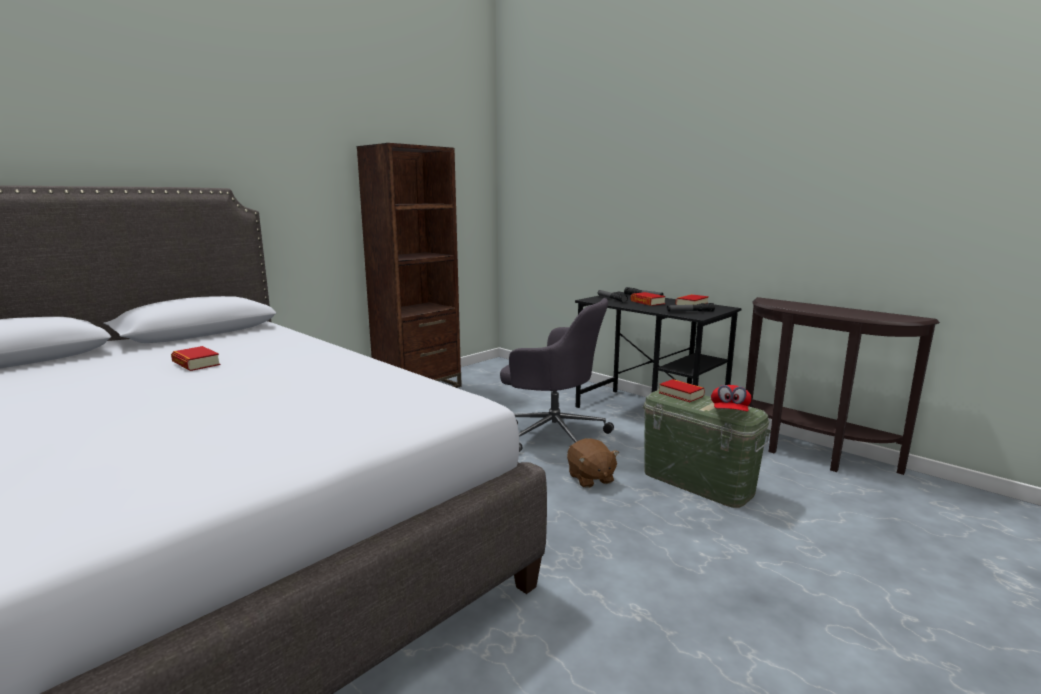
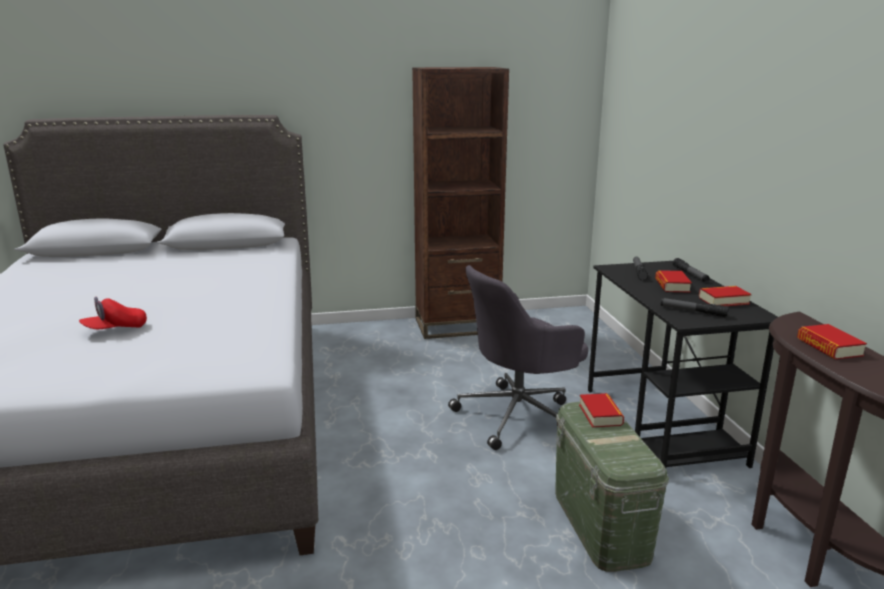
camera: 35 degrees right, 5 degrees up
(196, 363) = (175, 277): book -> book (829, 347)
(553, 435) = (519, 416): grey office chair -> grey office chair turned 90 degrees clockwise
(590, 478) = (492, 475): brown plush toy -> none
(729, 412) = (614, 455): red cap -> red cap (115, 329)

